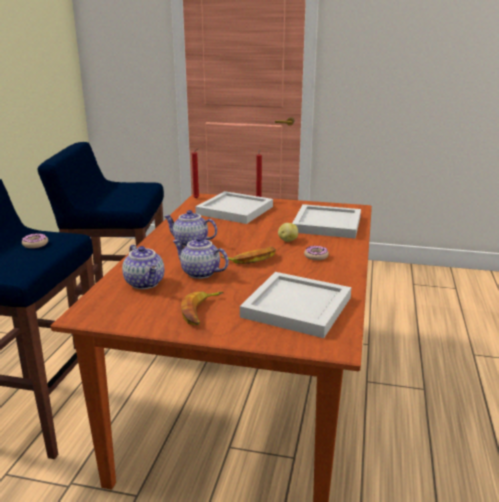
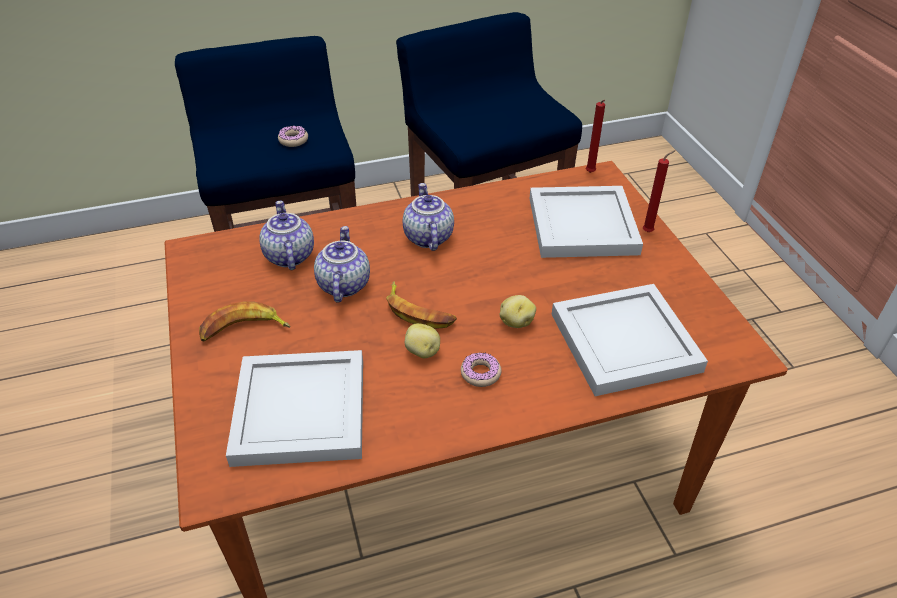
camera: 60 degrees right, 20 degrees up
(146, 283) = (288, 256): teapot -> teapot turned 135 degrees clockwise
(285, 265) = (422, 352): none -> potato

